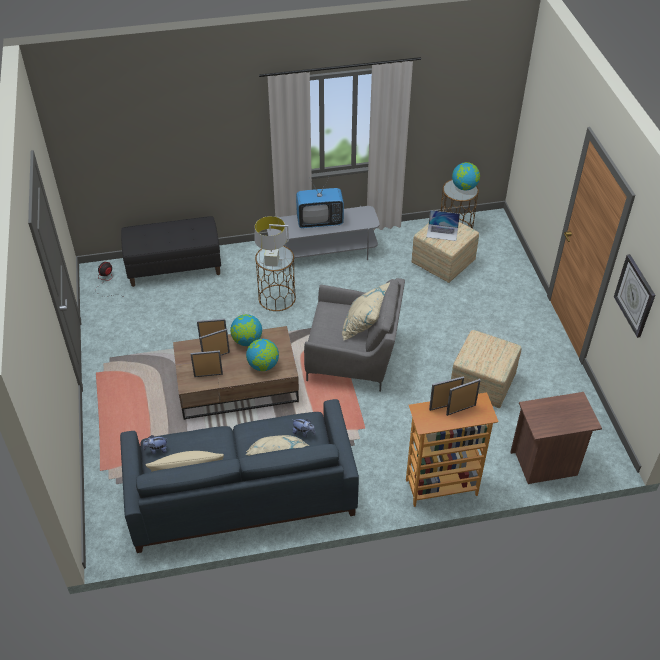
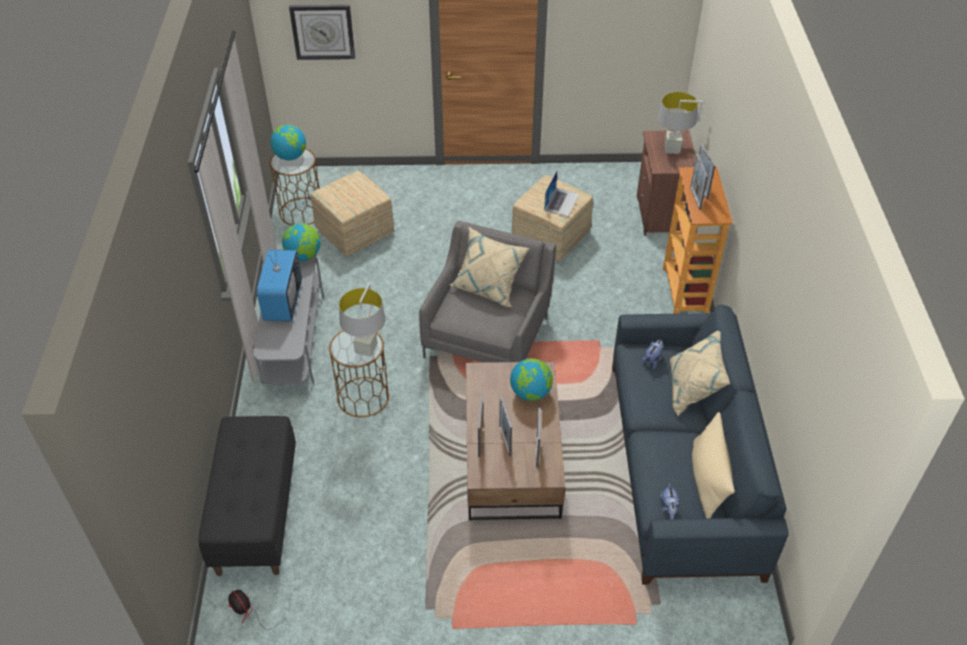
camera: 80 degrees left, 0 degrees up
(247, 341) = (484, 405): globe -> globe (303, 256)
(442, 232) = (350, 196): laptop -> laptop (561, 202)
(563, 415) = (672, 149): none -> grey table lamp
(635, 295) = (599, 31): wall clock -> wall clock (323, 31)

